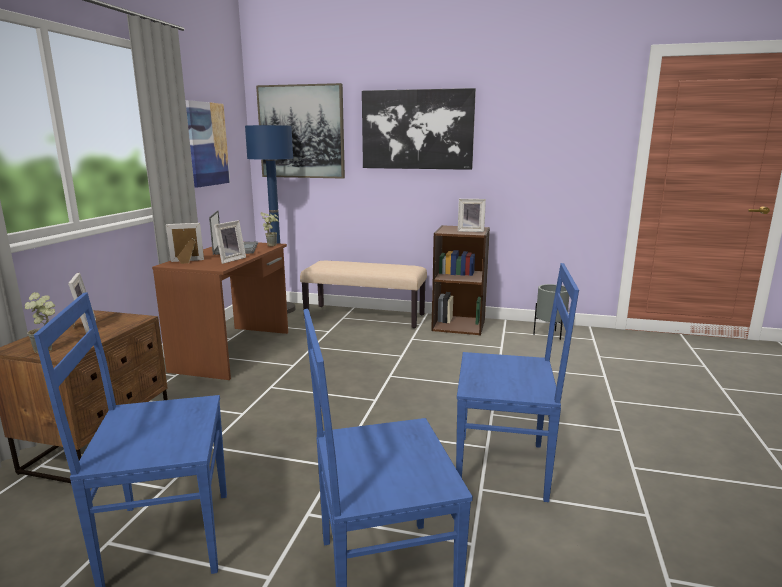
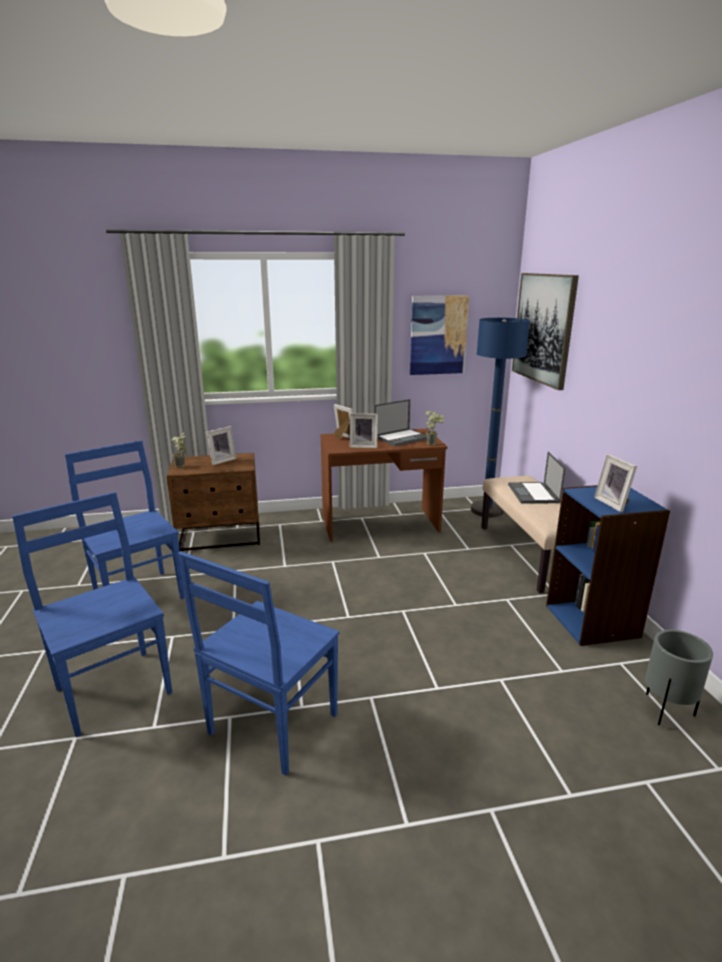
camera: 65 degrees right, 5 degrees up
(356, 265) = (533, 494): none -> laptop
(417, 129) = (629, 345): picture -> none
(459, 325) = (593, 621): brown bookcase -> blue bookcase
(504, 467) = (271, 726): blue chair -> blue chair turned 45 degrees clockwise

